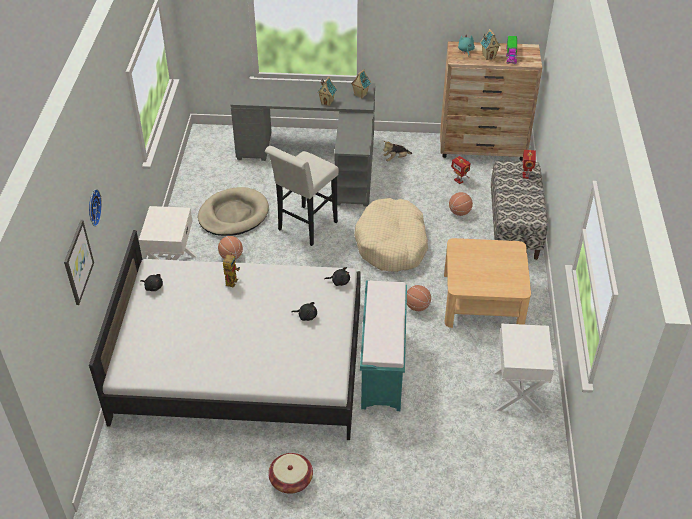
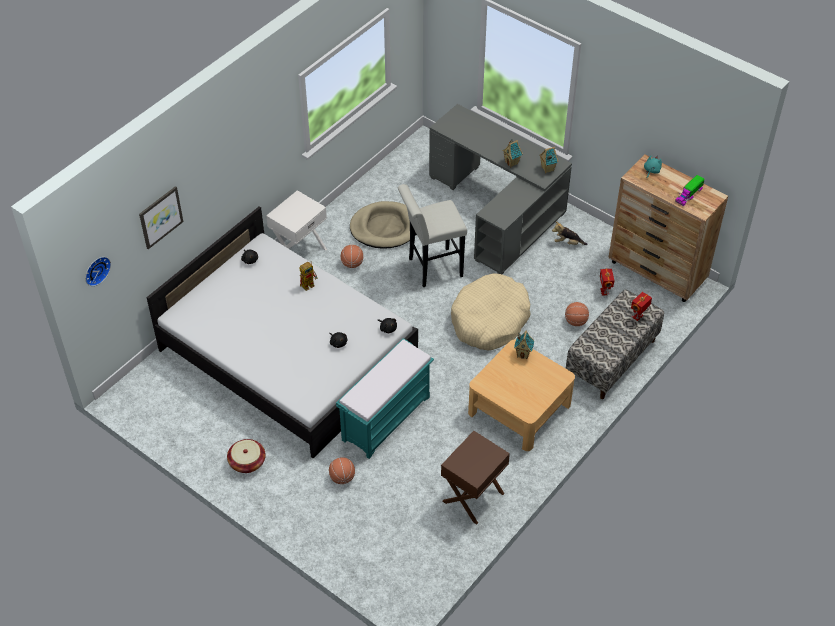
camera: 35 degrees right, 5 degrees up
(92, 207) = (198, 179): wall clock -> wall clock (96, 270)
(417, 306) = (460, 384): basketball -> basketball (342, 478)
(488, 56) = (666, 187): toy house -> toy house (523, 354)
(518, 392) = (474, 497): white nightstand -> brown nightstand

